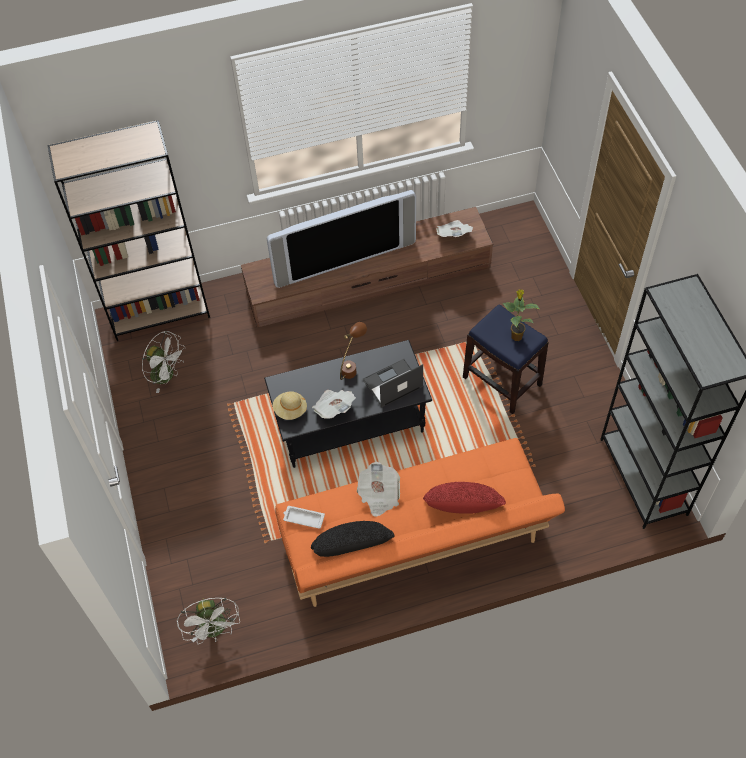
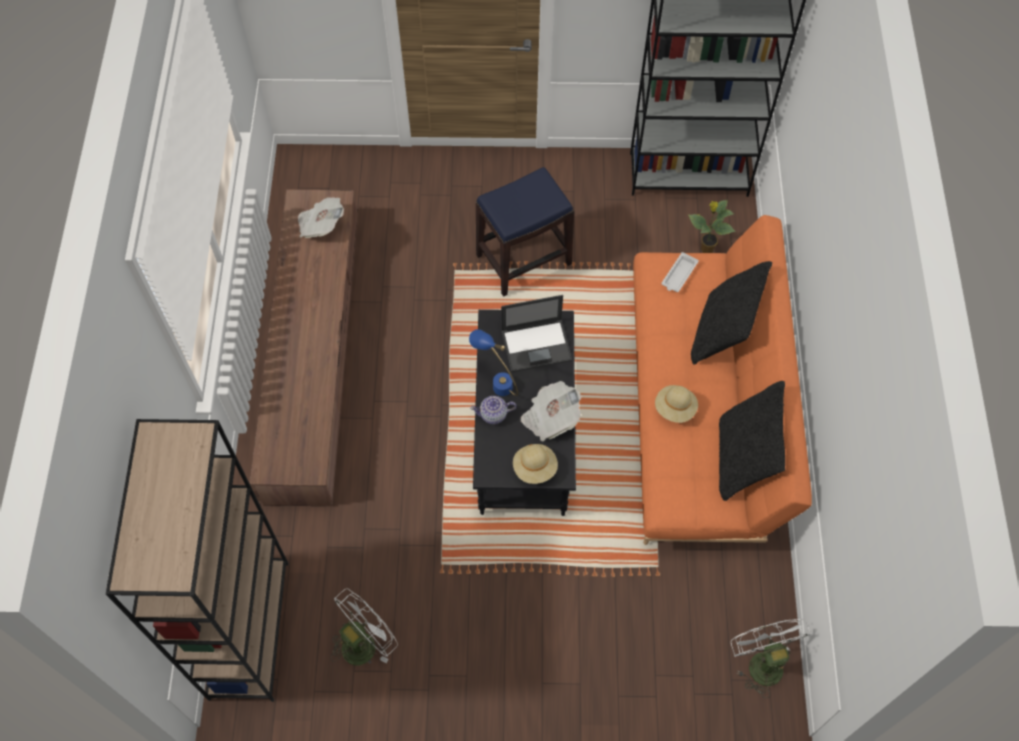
camera: 75 degrees left, 5 degrees up
(215, 630) = (761, 661): white fan -> white fan turned 105 degrees counterclockwise
(303, 518) = (681, 499): white tray -> white tray (679, 275)
(324, 373) = (494, 414): none -> teapot
(344, 260) = (302, 356): television -> none
(352, 366) = (495, 381): brown table lamp -> blue table lamp
(379, 495) = (675, 408): newspaper -> beige hat
(392, 384) = (537, 345): laptop -> laptop turned 90 degrees counterclockwise
(461, 513) = (722, 333): red pillow -> black pillow
(516, 336) = (531, 194): potted plant -> potted plant (706, 249)

